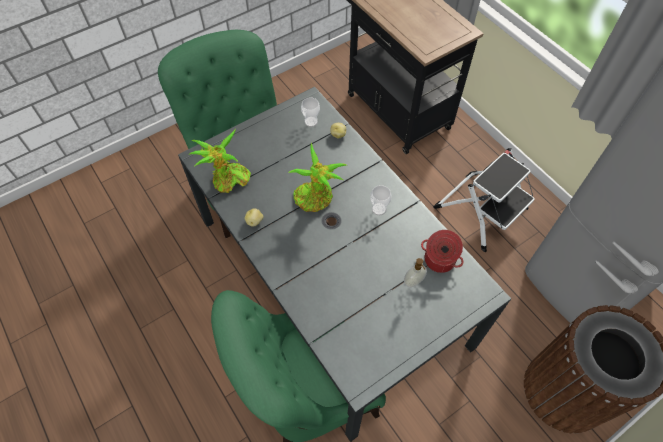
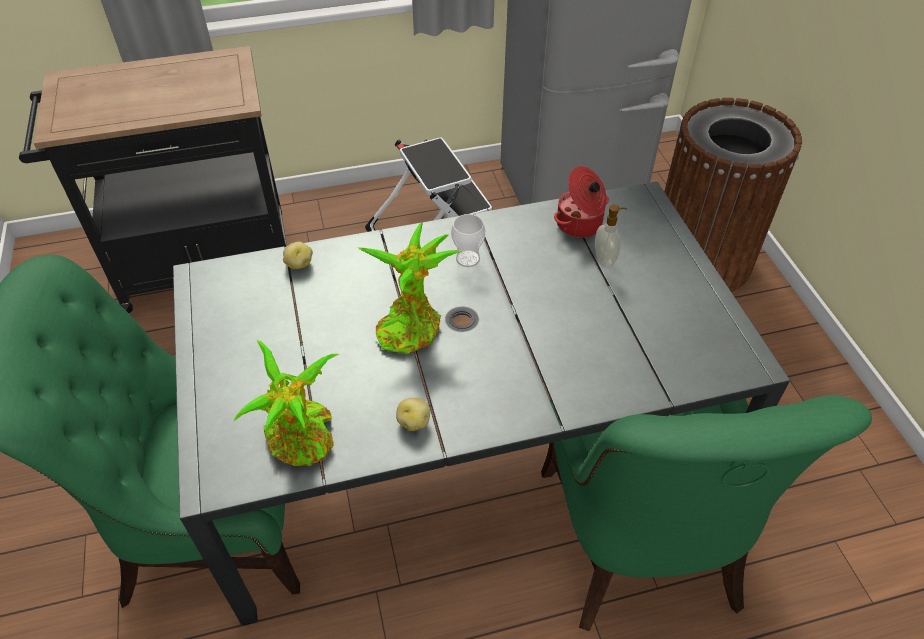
camera: 70 degrees left, 10 degrees down
(311, 121) = (248, 290): cup -> none

